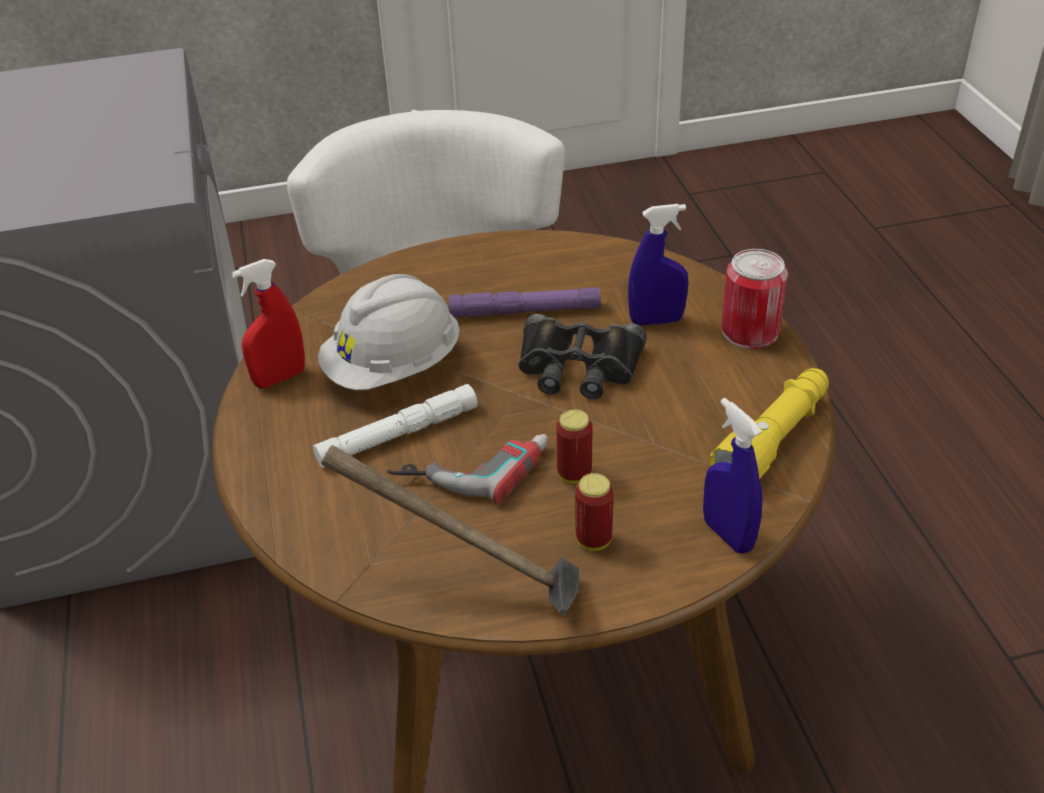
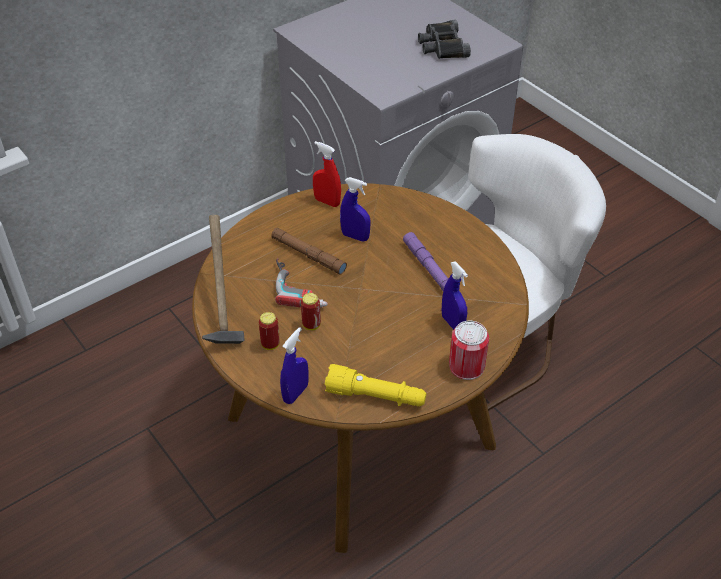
camera: 65 degrees right, 5 degrees up
(394, 368) = (355, 236): white hard hat -> blue spray bottle
(398, 435) = (308, 255): white flashlight -> brown flashlight
(578, 367) = (394, 303): black binoculars -> black binoculars (442, 46)

